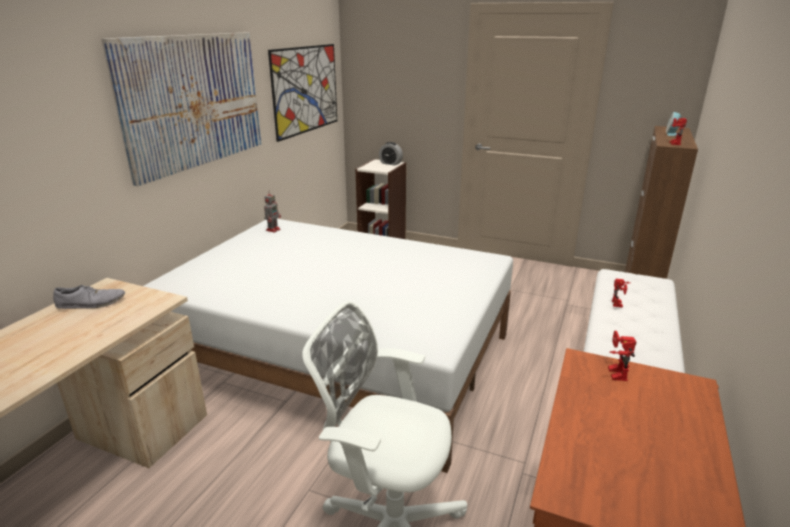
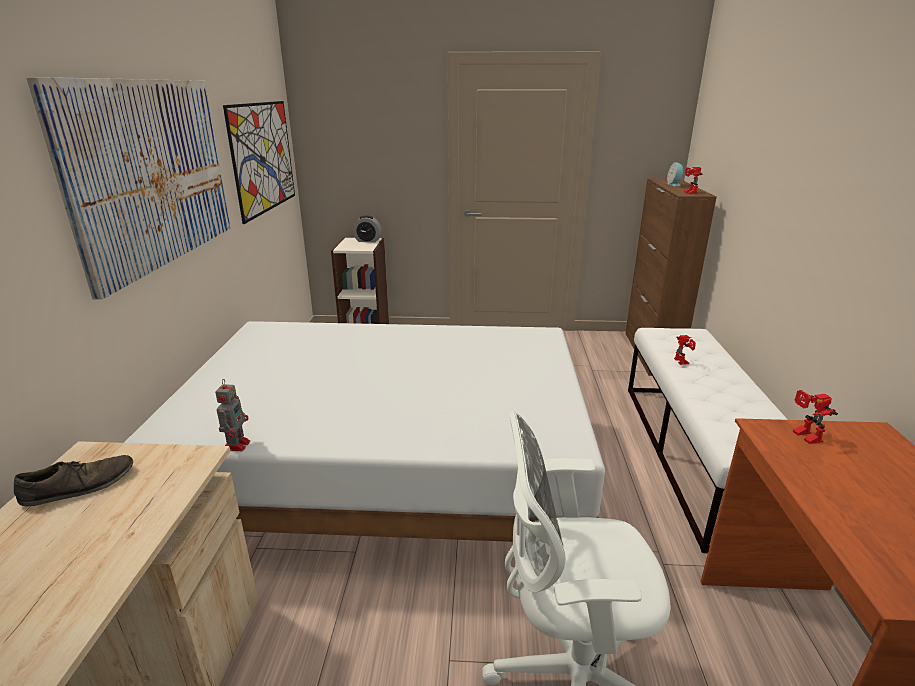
camera: 20 degrees left, 0 degrees up
(91, 303) = (80, 486): grey shoe -> brown shoe
(273, 229) = (265, 335): toy robot -> toy robot (237, 444)

